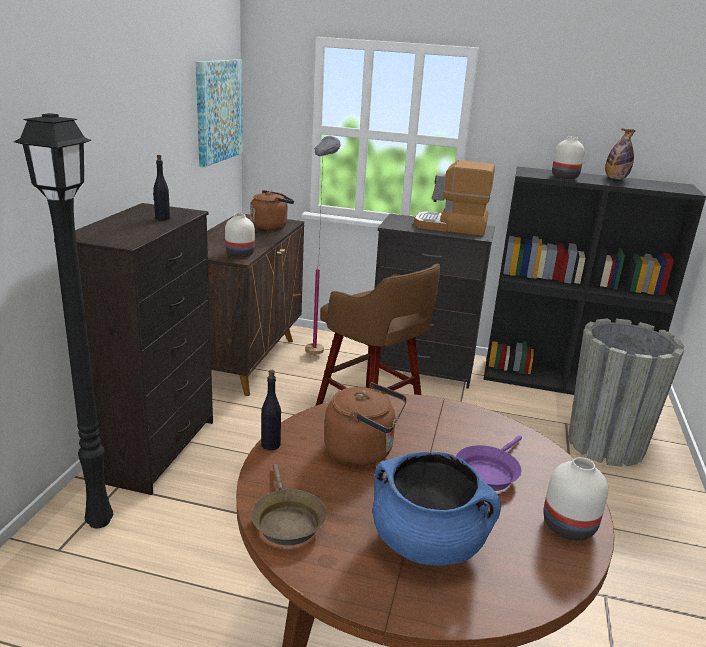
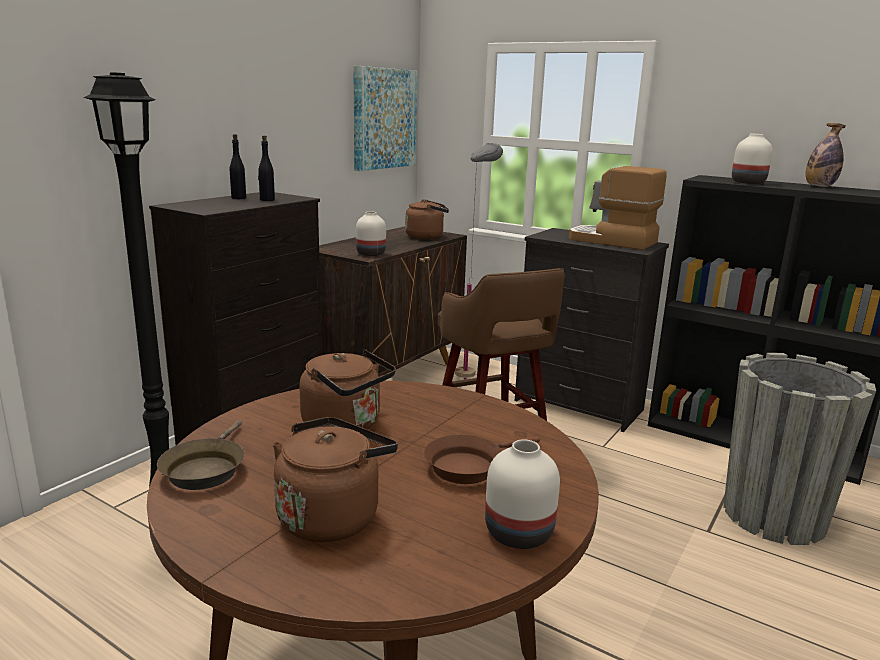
camera: 20 degrees right, 5 degrees down
(270, 444) = (257, 406): black bottle -> black bottle (239, 198)
(428, 543) = (332, 516): blue cooking pot -> brown kettle
(488, 472) = (469, 466): purple frying pan -> brown frying pan

